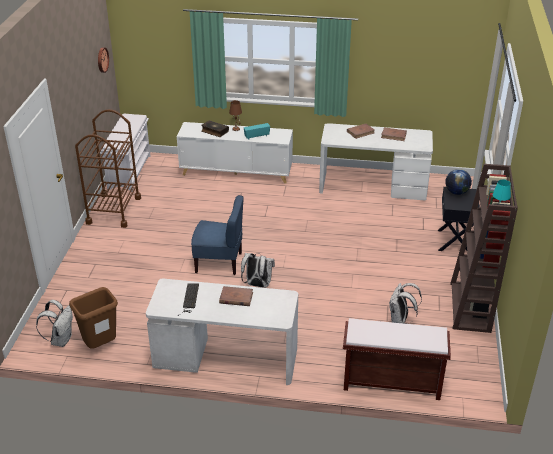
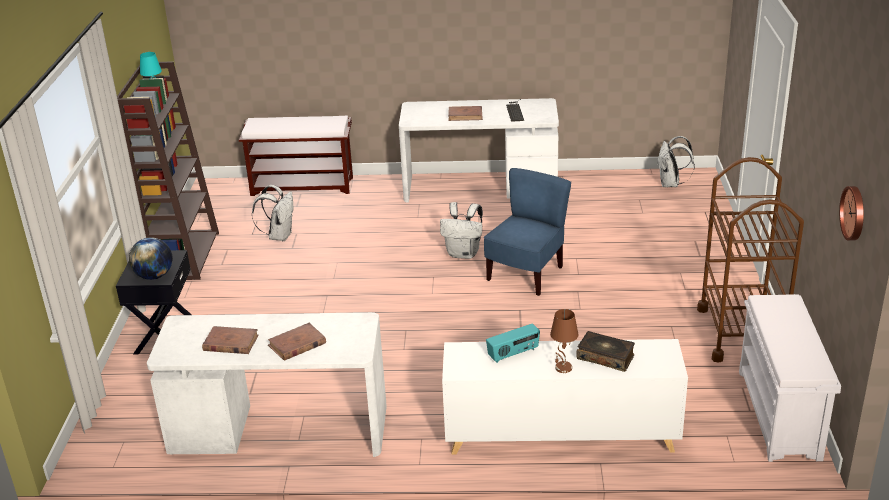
camera: 175 degrees right, 5 degrees down
(101, 346) = (622, 183): brown trash can -> none
(219, 262) = (526, 274): blue chair -> blue chair turned 120 degrees clockwise

